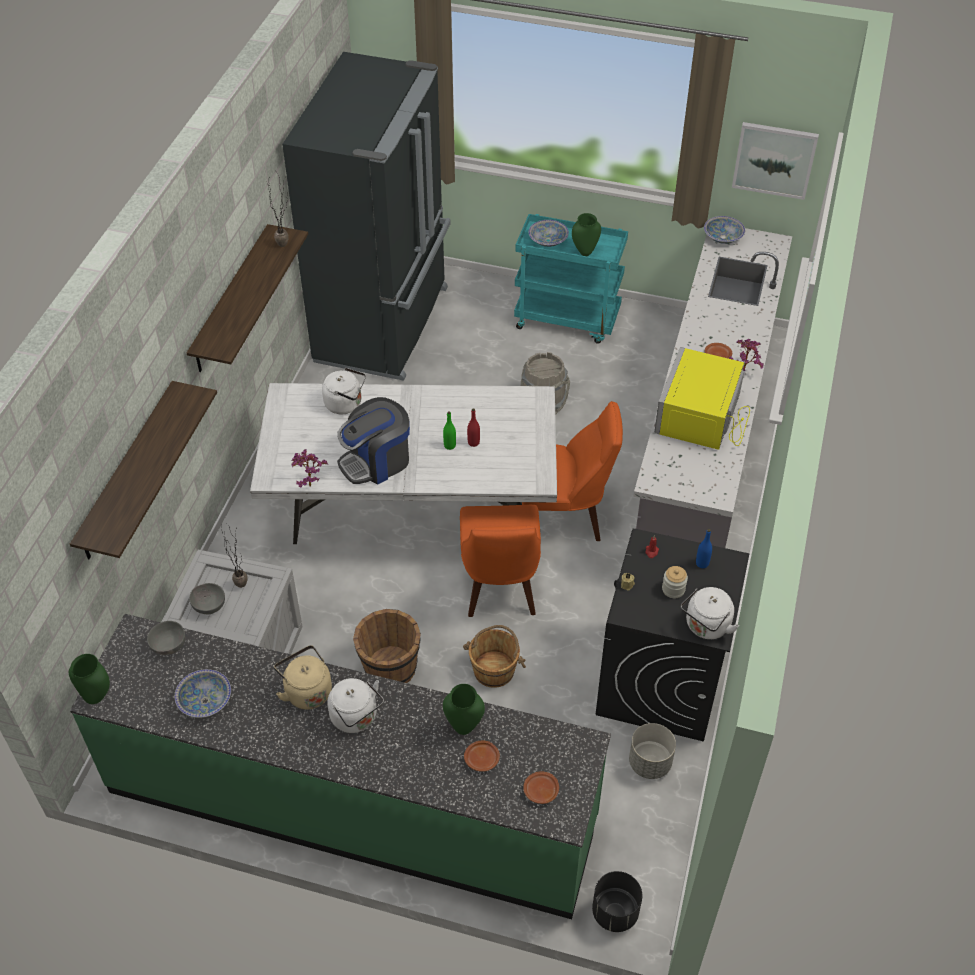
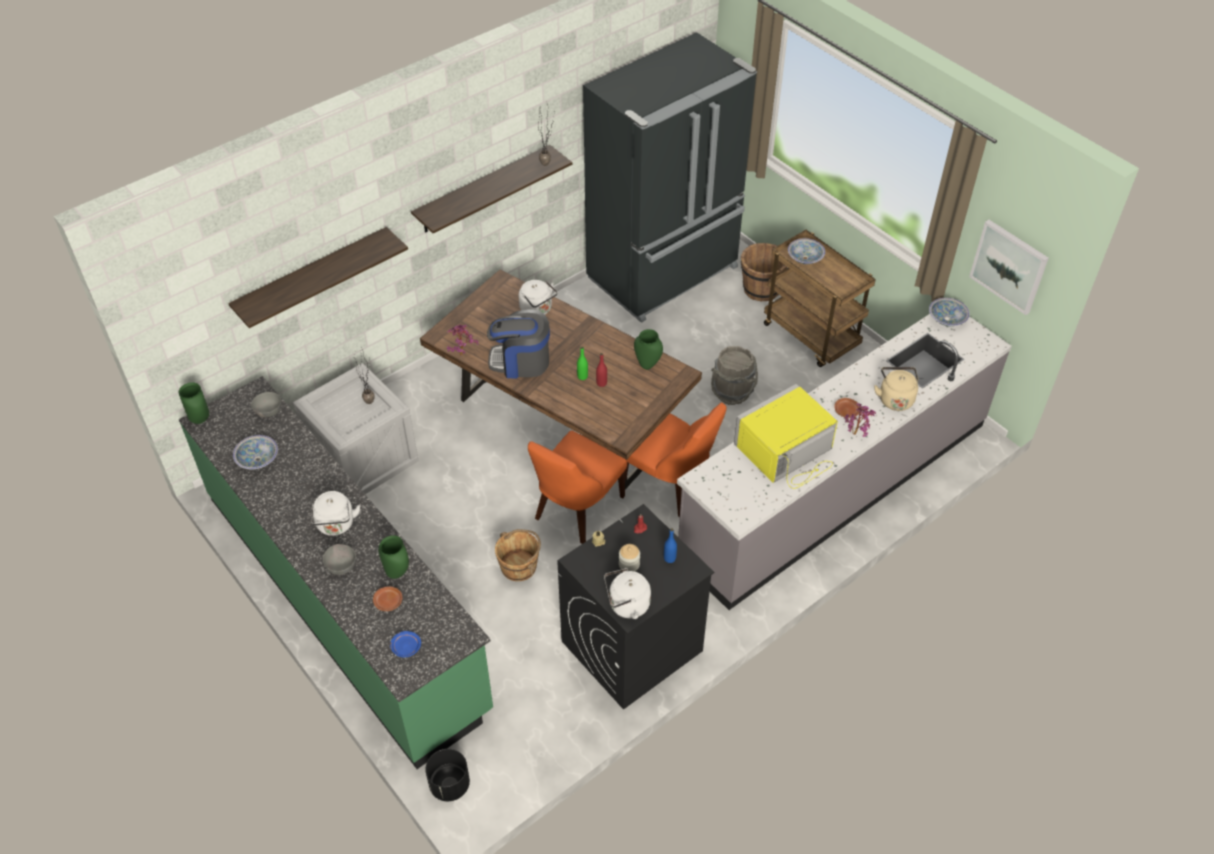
camera: 35 degrees right, 0 degrees up
(209, 605) = (338, 404): grey bowl -> grey bowl (341, 565)
(306, 691) = (322, 489): beige kettle -> beige kettle (895, 398)
(390, 668) = (449, 523): brown bucket -> brown bucket (761, 289)
(413, 513) = (562, 423): white dining table -> brown dining table
(540, 791) = (405, 647): brown plate -> blue plate
(568, 319) = (812, 336): turquoise cart -> brown cart
(584, 253) = (826, 281): green vase -> green vase (647, 366)
(650, 762) = (569, 699): grey planter -> none

